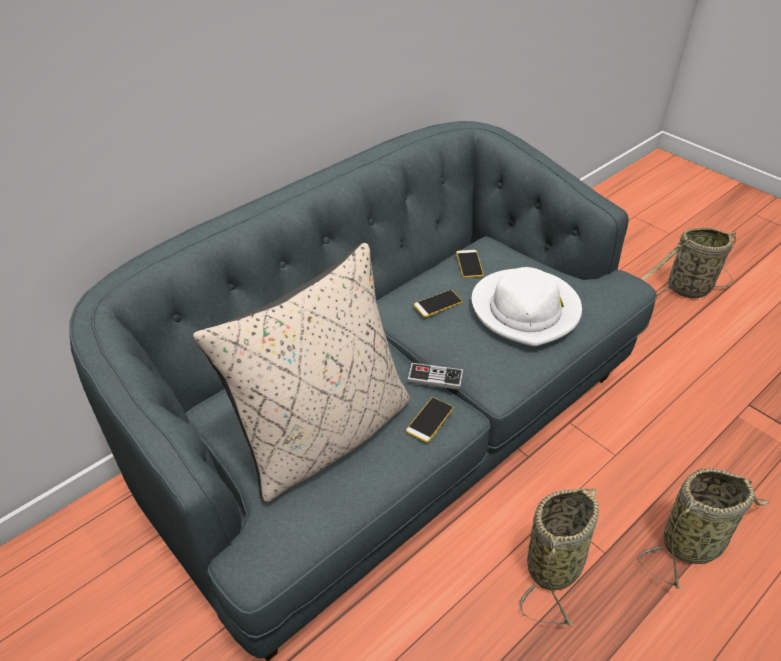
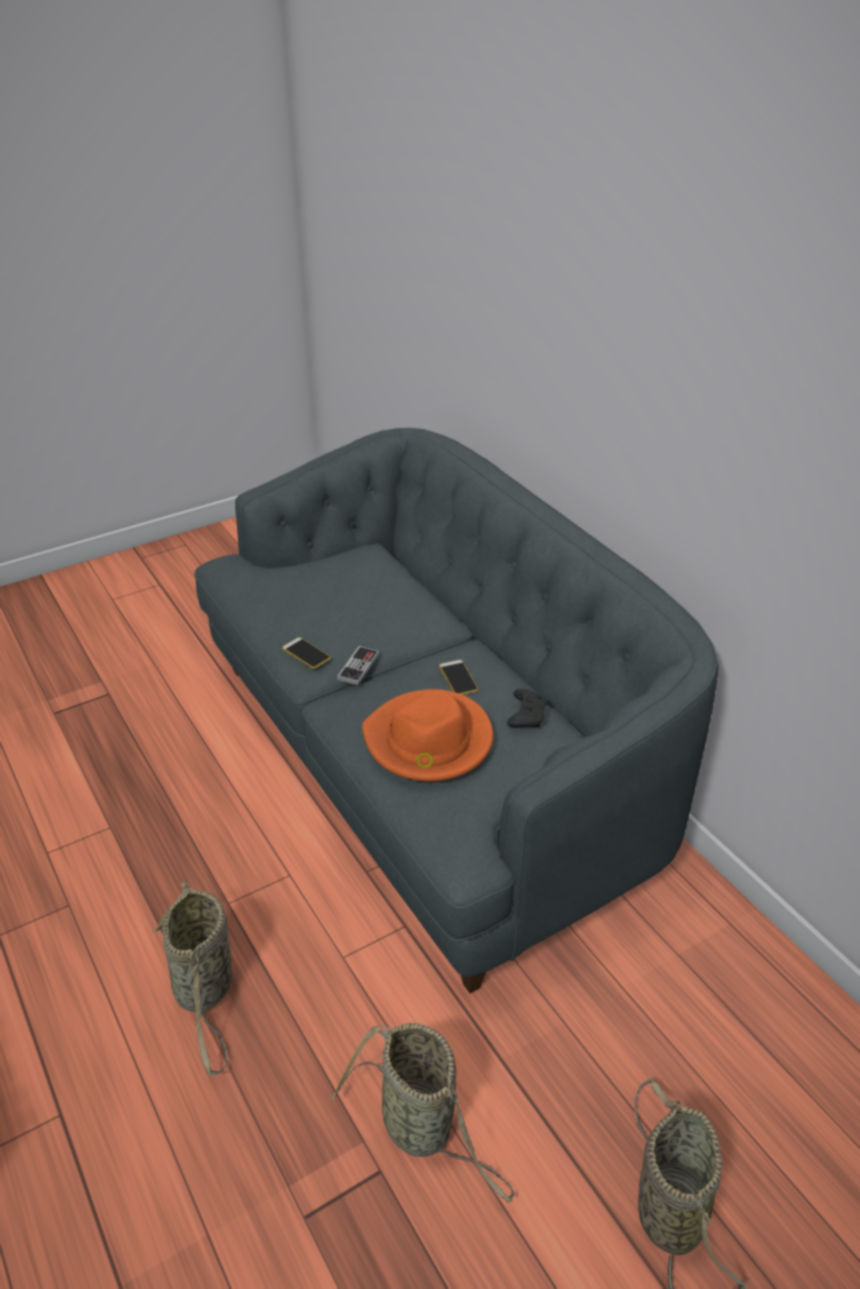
camera: 100 degrees right, 5 degrees down
(325, 434) = (314, 596): beige pillow -> none
(469, 264) = (526, 715): phone -> black game controller
(526, 310) = (428, 741): white hat -> orange hat
(555, 563) = (234, 859): basket -> basket (421, 1128)

